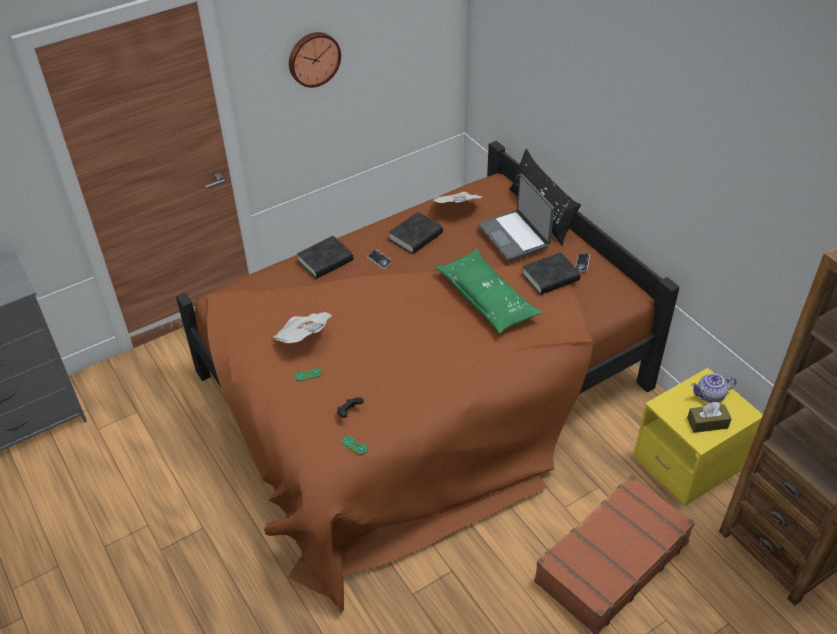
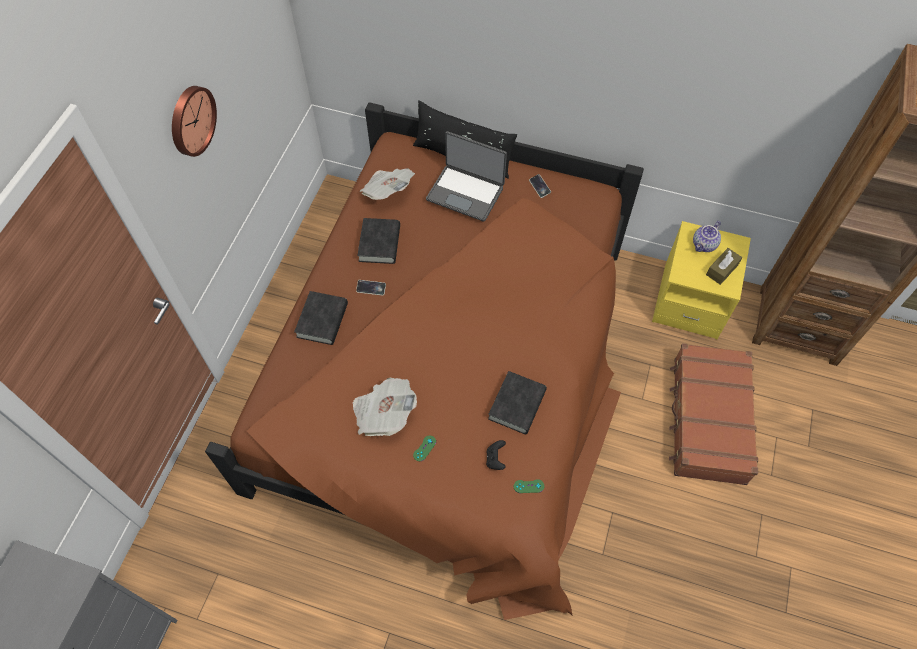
camera: 40 degrees left, 15 degrees up
(487, 299) = (499, 270): green pillow -> none
(550, 277) = (531, 217): black book -> black book (517, 405)

